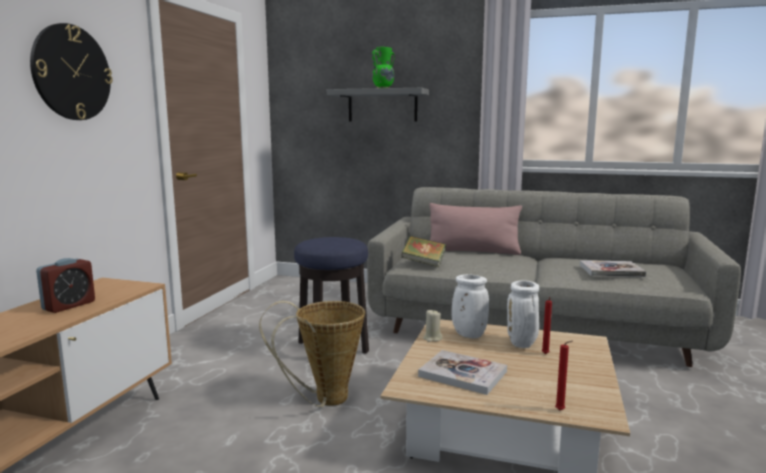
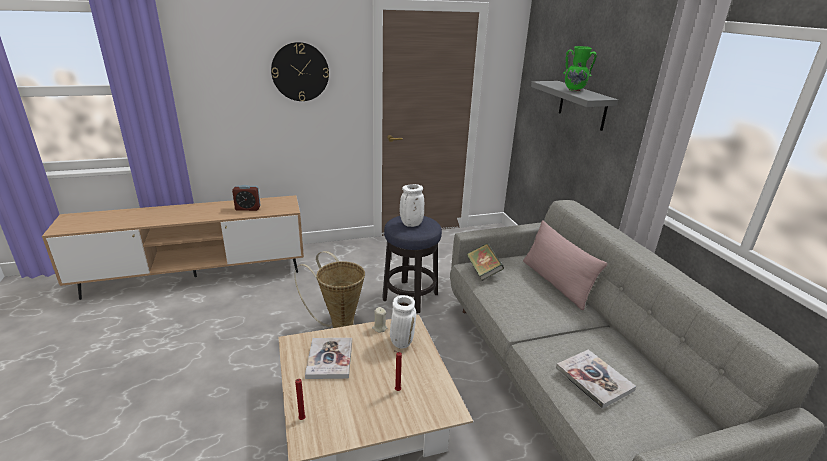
camera: 55 degrees right, 15 degrees up
(522, 344) = (407, 373): white vase -> white vase (411, 224)

